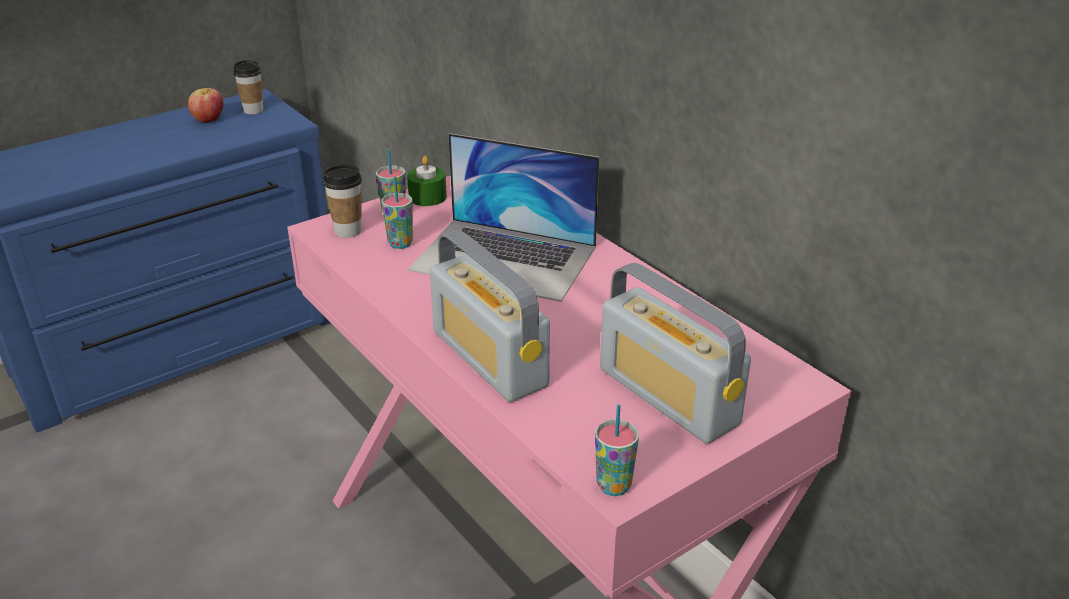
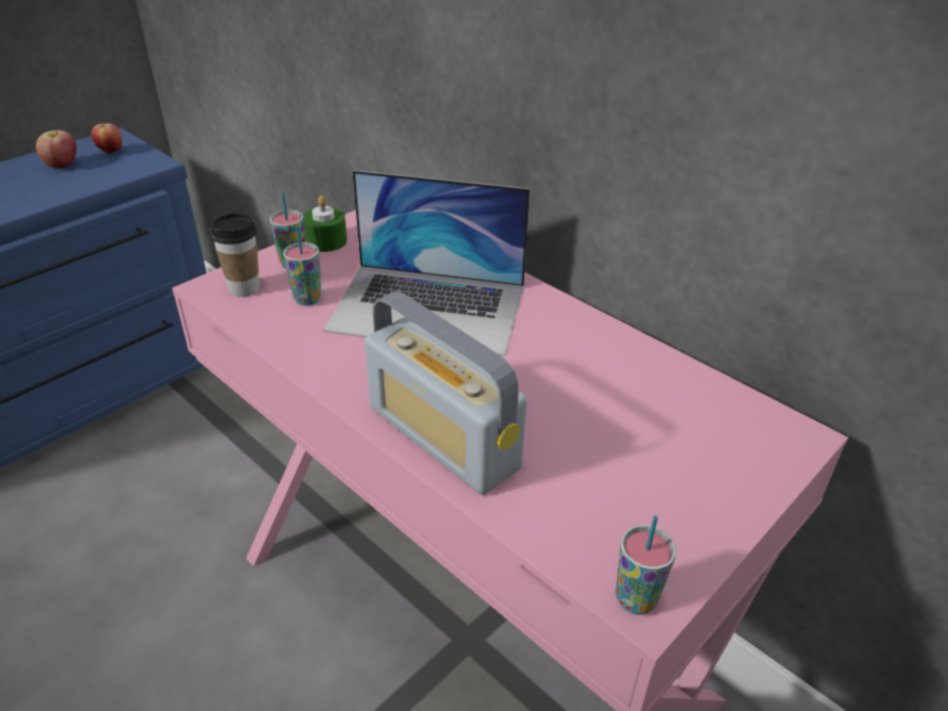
camera: 10 degrees left, 5 degrees up
(253, 110) = (111, 152): cup -> apple
(668, 396) = (658, 466): radio -> none

